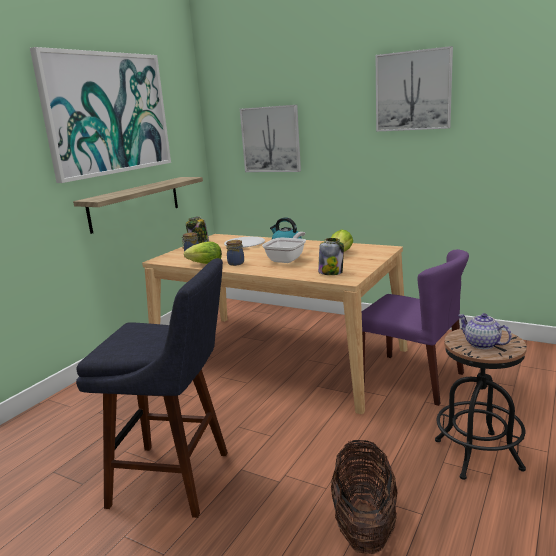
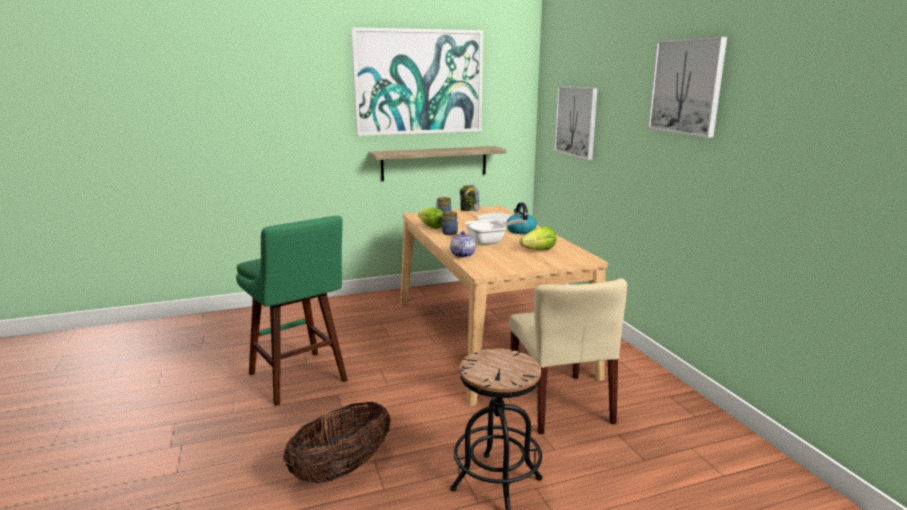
camera: 40 degrees right, 0 degrees up
(178, 479) = (300, 380): blue stool -> green stool
(331, 272) = (487, 262): jar -> none
(412, 378) = (560, 403): purple chair -> beige chair
(482, 344) = (492, 367): teapot -> teapot (462, 255)

